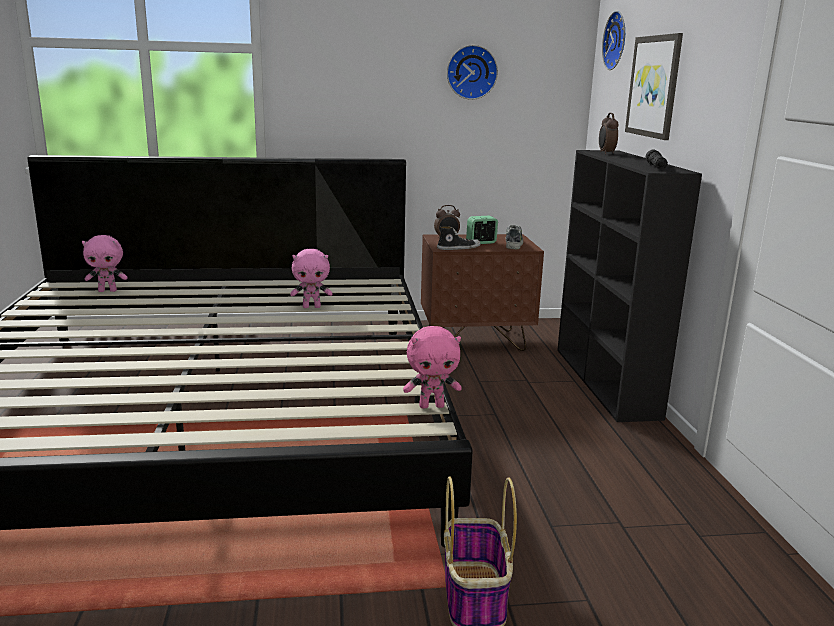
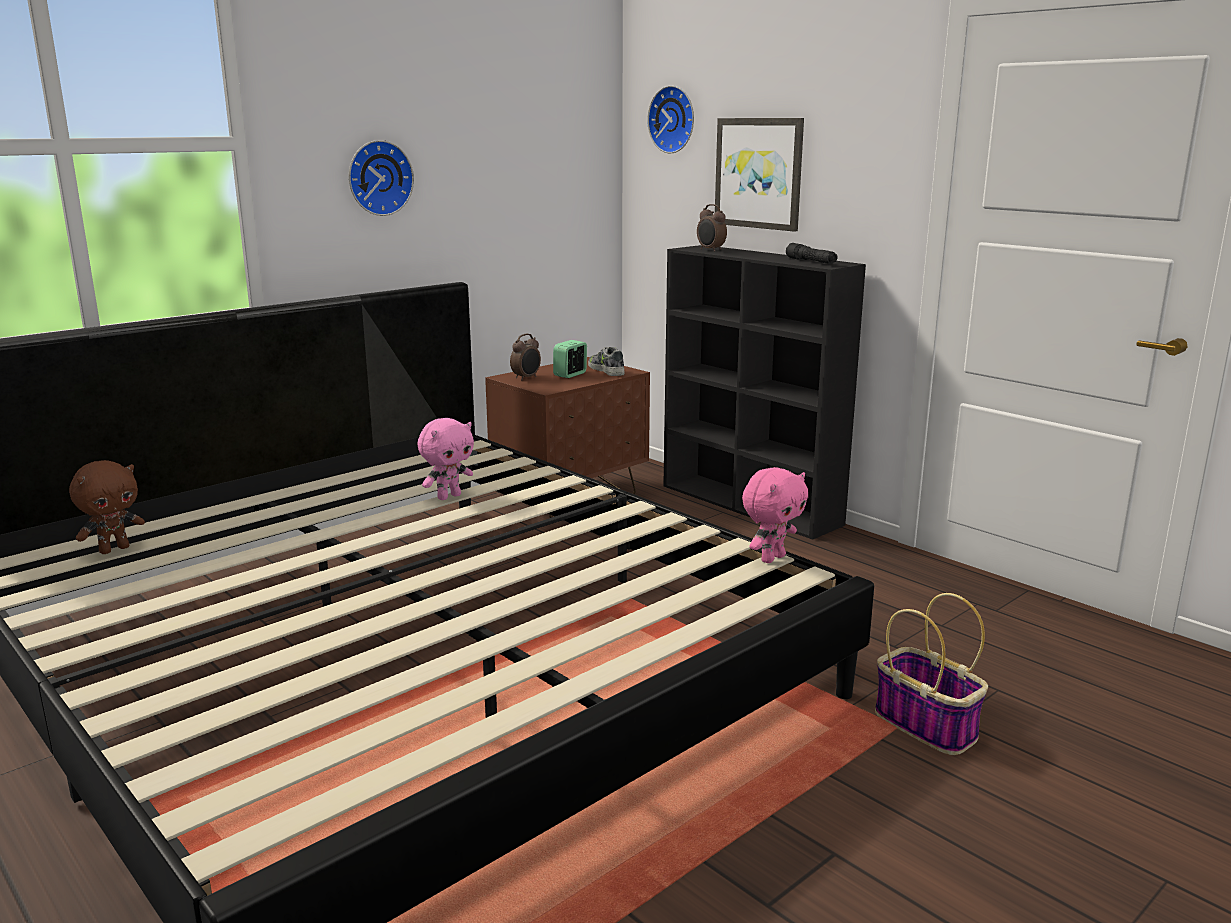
camera: 35 degrees left, 0 degrees up
(108, 291) = (114, 549): pink plush toy -> brown plush toy
(458, 248) = (563, 386): shoe -> none
(471, 72) = (504, 161): wall clock -> wall clock (378, 178)

